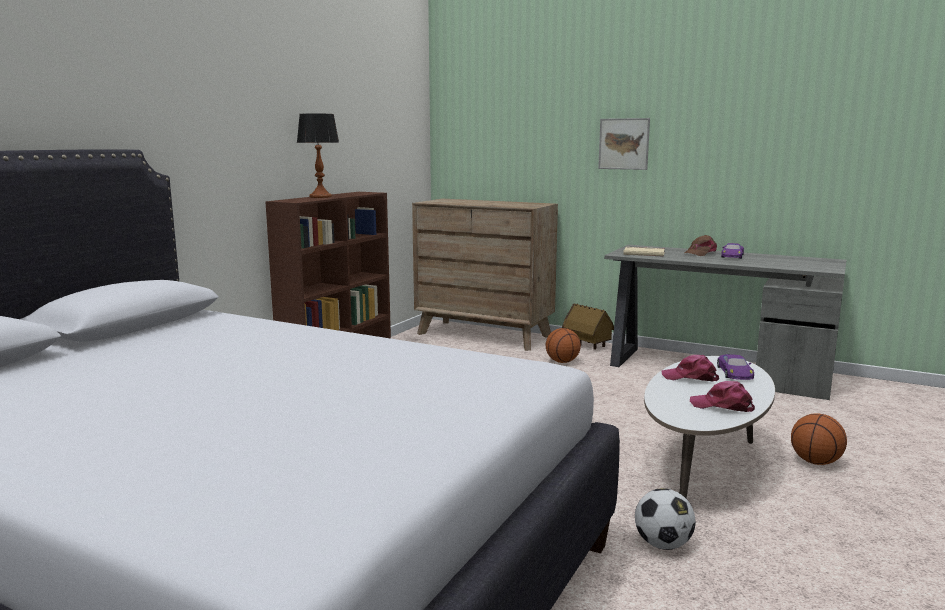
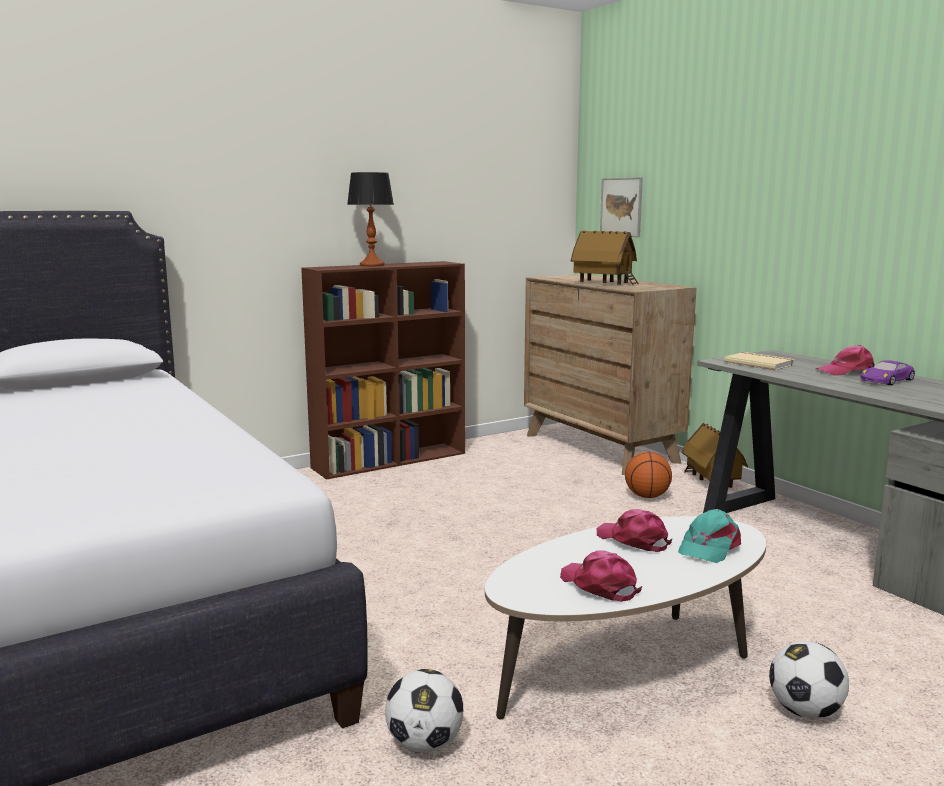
camera: 30 degrees right, 0 degrees up
(488, 204) = (603, 283): none -> toy house
(624, 144) = (777, 208): picture -> picture (621, 207)
(700, 253) = (846, 371): brown cap -> pink cap
(734, 372) = (708, 547): purple toy car -> turquoise cap
(815, 462) = (805, 711): basketball -> football

